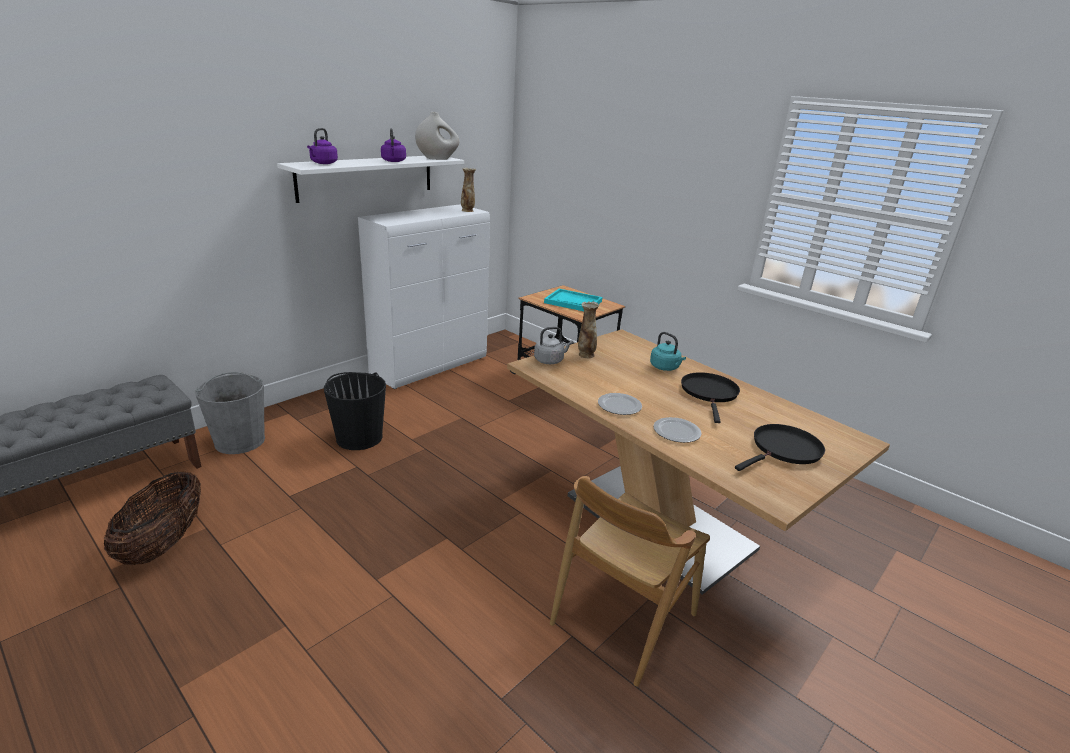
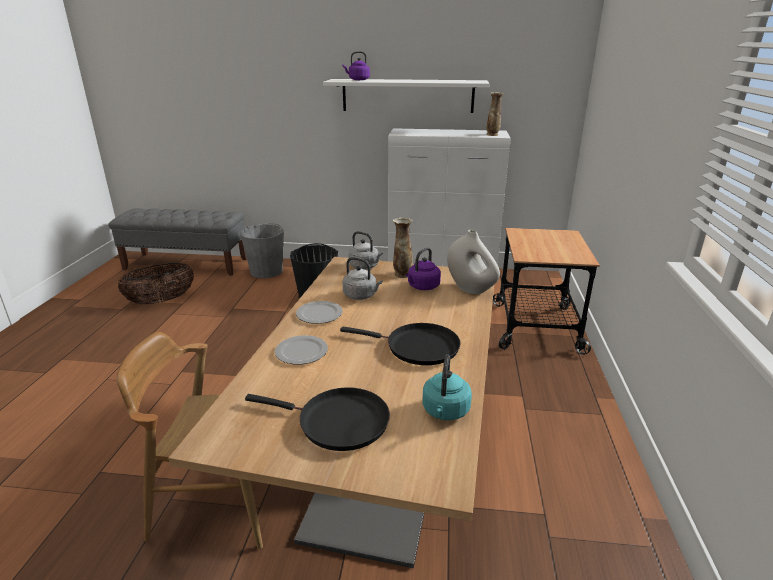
camera: 55 degrees right, 0 degrees up
(393, 161) = (417, 81): purple kettle -> purple kettle (422, 287)
(437, 159) = (466, 81): white vase -> white vase (471, 289)
(573, 302) = (548, 245): turquoise tray -> none
(605, 381) = (361, 296): none -> grey kettle
(665, 368) = (441, 311): turquoise kettle -> turquoise kettle (445, 412)
(709, 393) = (417, 347): black frying pan -> black frying pan turned 45 degrees clockwise

